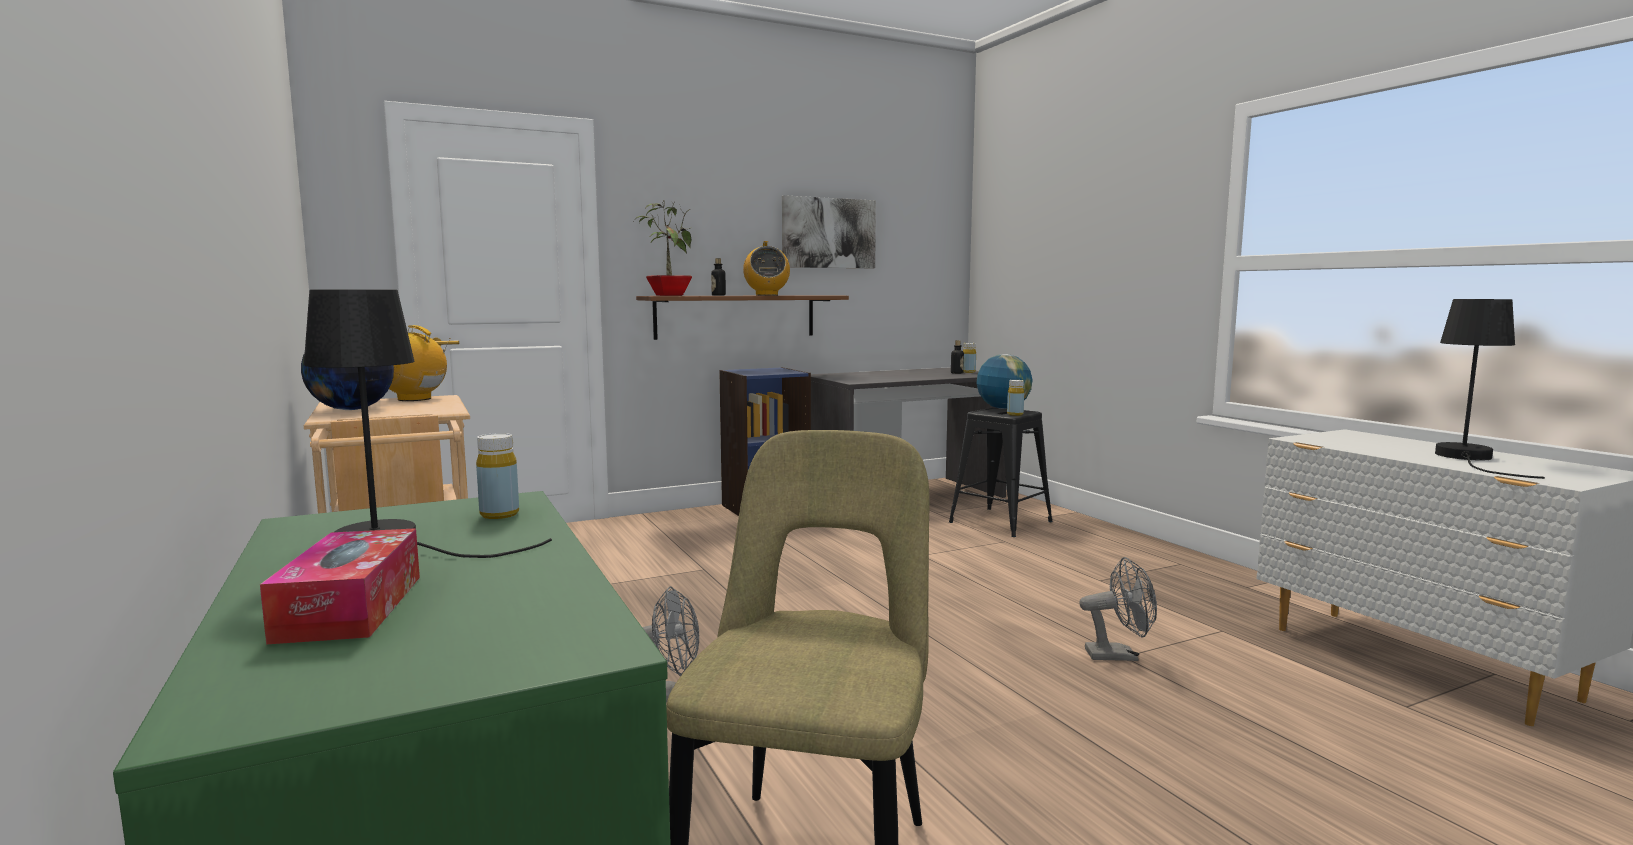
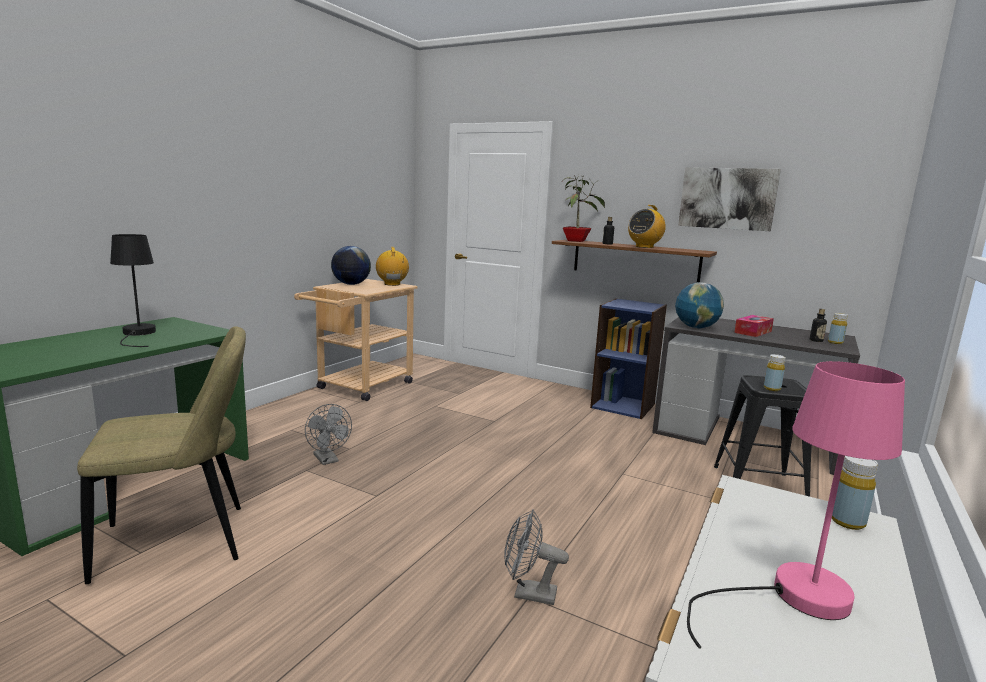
camera: 55 degrees right, 5 degrees up
(351, 607) = (58, 344): tissue box -> tissue box (753, 332)
(499, 514) = (191, 335): yellow bottle -> yellow bottle (847, 522)
(1003, 408) = (791, 382): globe -> globe (696, 327)
(1119, 655) = (528, 593): grey fan -> grey fan turned 135 degrees clockwise
(1468, 458) = (792, 598): black table lamp -> pink table lamp

